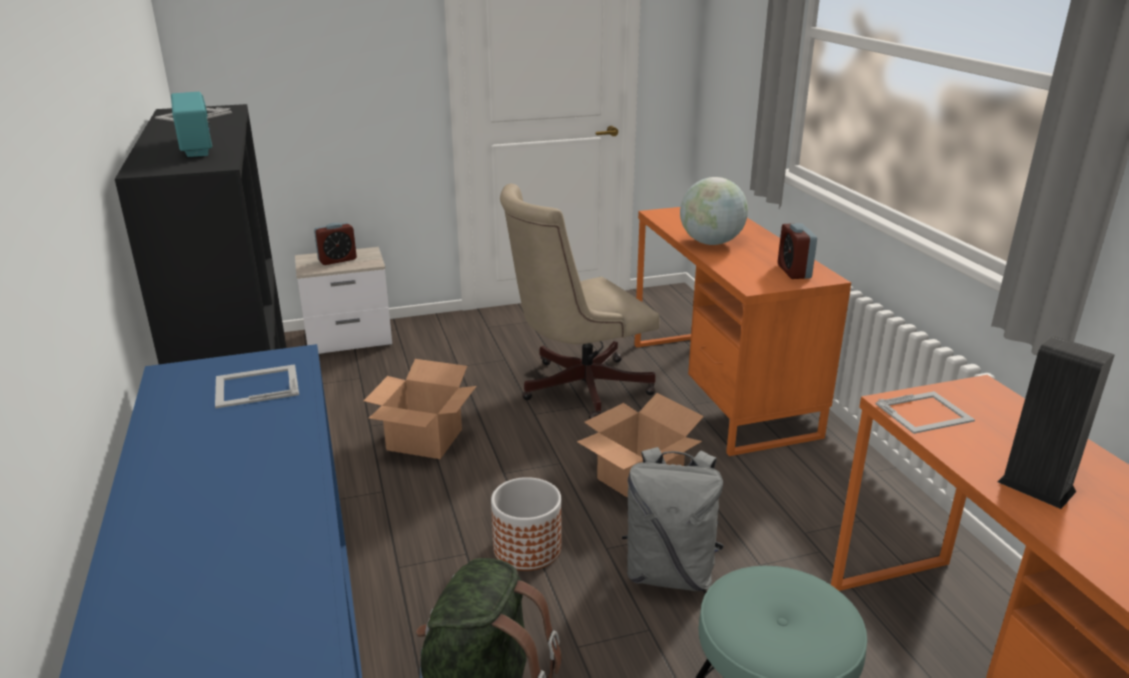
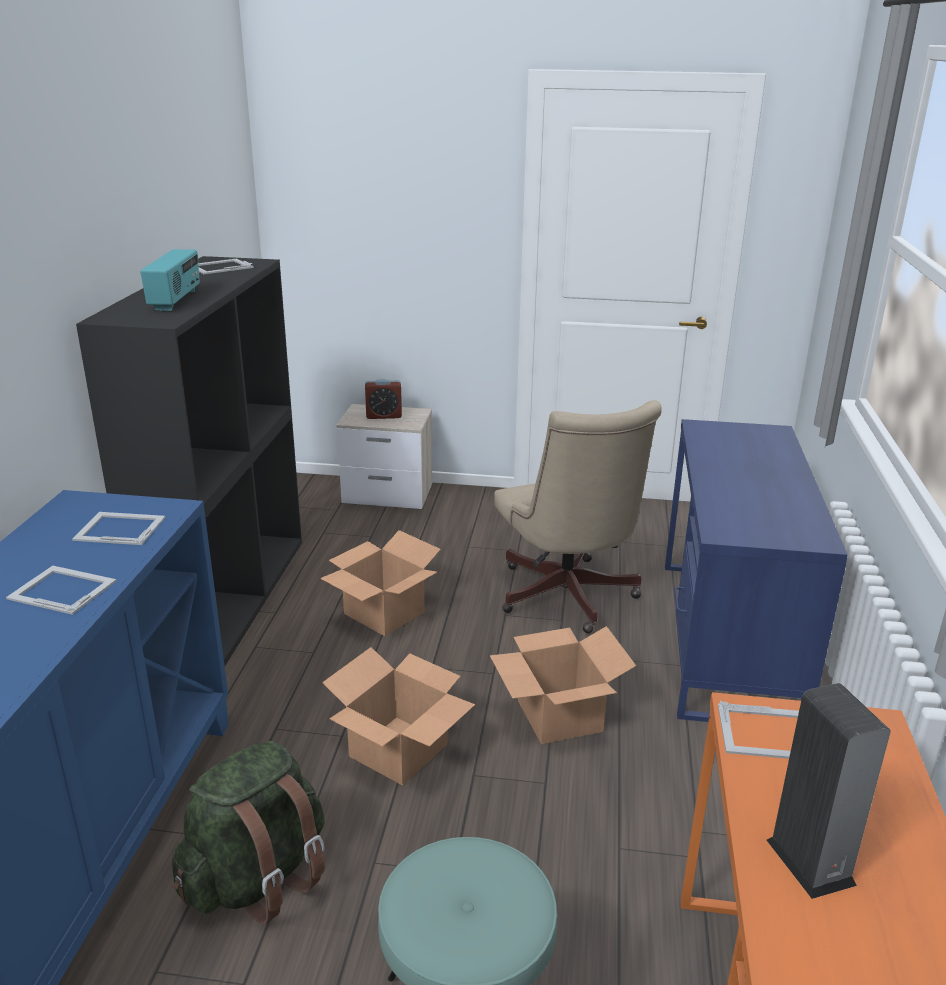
camera: 25 degrees right, 0 degrees up
(258, 453) = (62, 589): none -> picture frame
(527, 548) = (399, 749): planter -> cardboard box
(577, 388) = (567, 599): beige office chair -> beige office chair turned 105 degrees counterclockwise
(670, 572) = (517, 822): grey backpack -> none
(711, 243) = (725, 472): globe -> none
(719, 387) = (726, 638): orange desk -> blue desk
(794, 271) = (788, 526): alarm clock -> none

